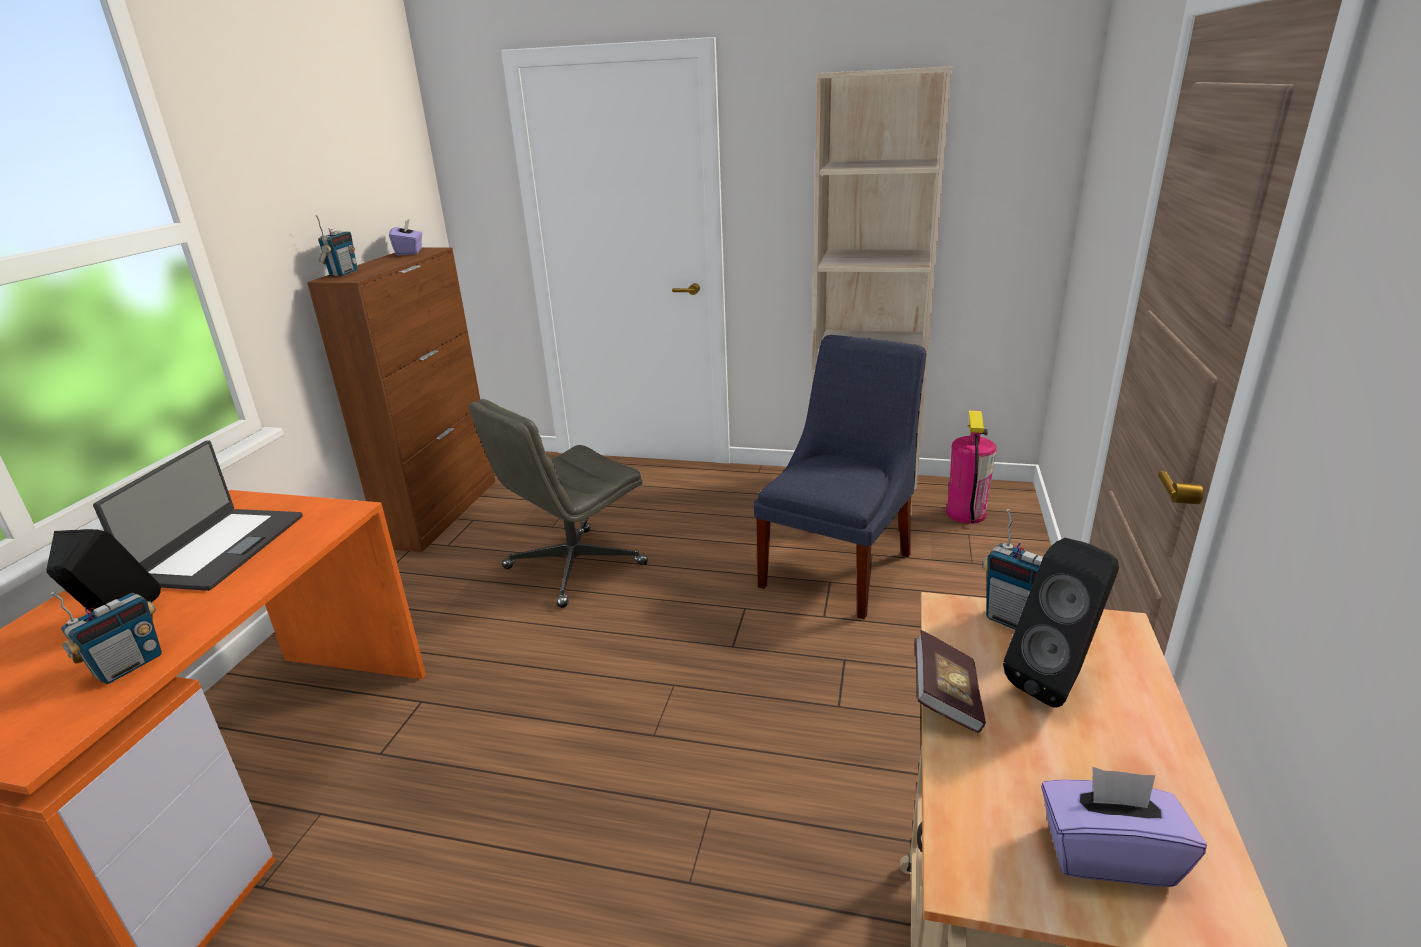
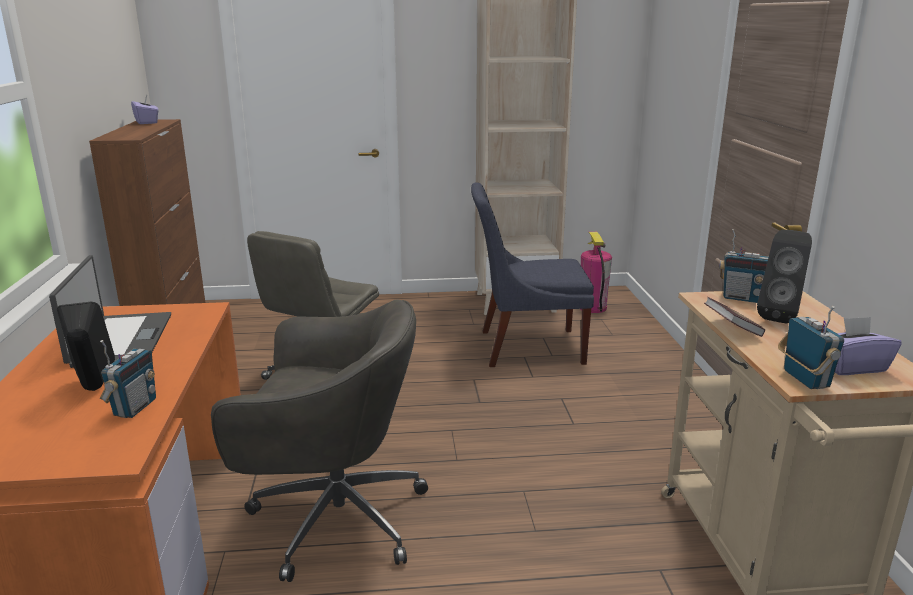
camera: 20 degrees left, 5 degrees down
(343, 273) = (113, 135): radio -> radio (805, 379)
(459, 794) = (333, 518): none -> grey office chair
(840, 566) = (525, 347): blue chair -> blue chair turned 105 degrees counterclockwise

